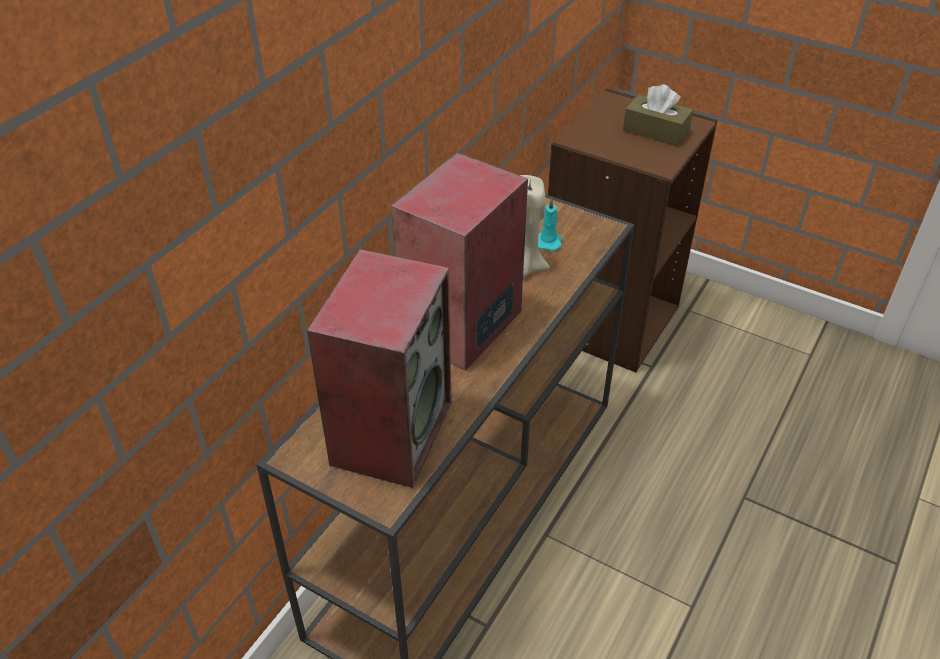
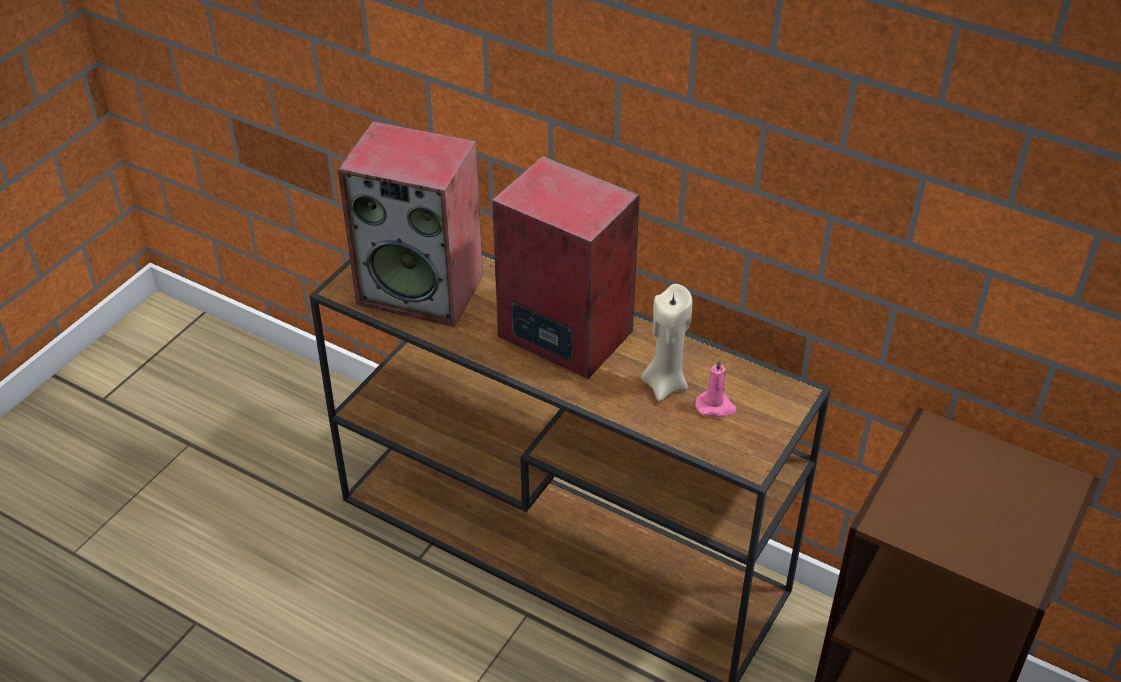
camera: 90 degrees right, 0 degrees up
(548, 241) = (716, 406): turquoise candle -> pink candle
(656, 131) = (984, 525): brown tissue box -> none

